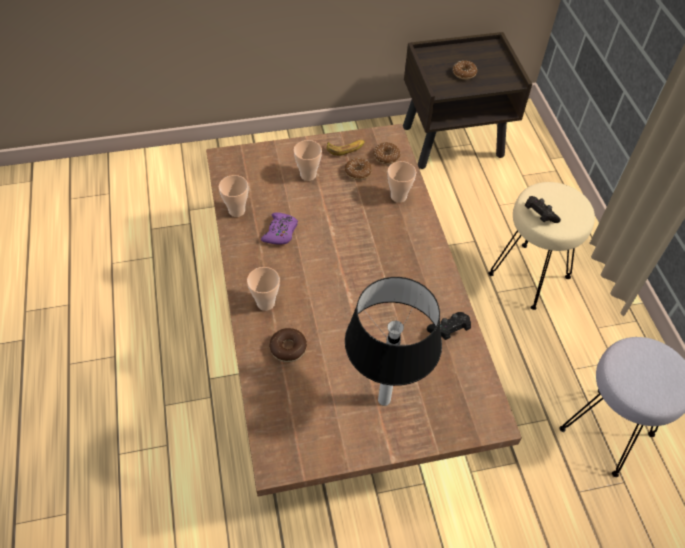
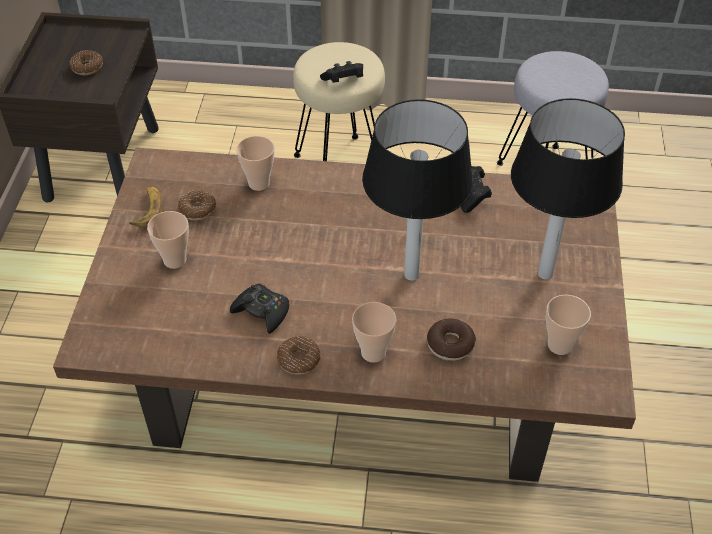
camera: 70 degrees left, 5 degrees down
(237, 211) = (199, 352): cup -> cup (559, 345)
(280, 232) = (262, 312): purple game controller -> black game controller
(346, 308) = (410, 275): none -> table lamp
(386, 156) = (186, 176): donut -> donut (298, 359)

